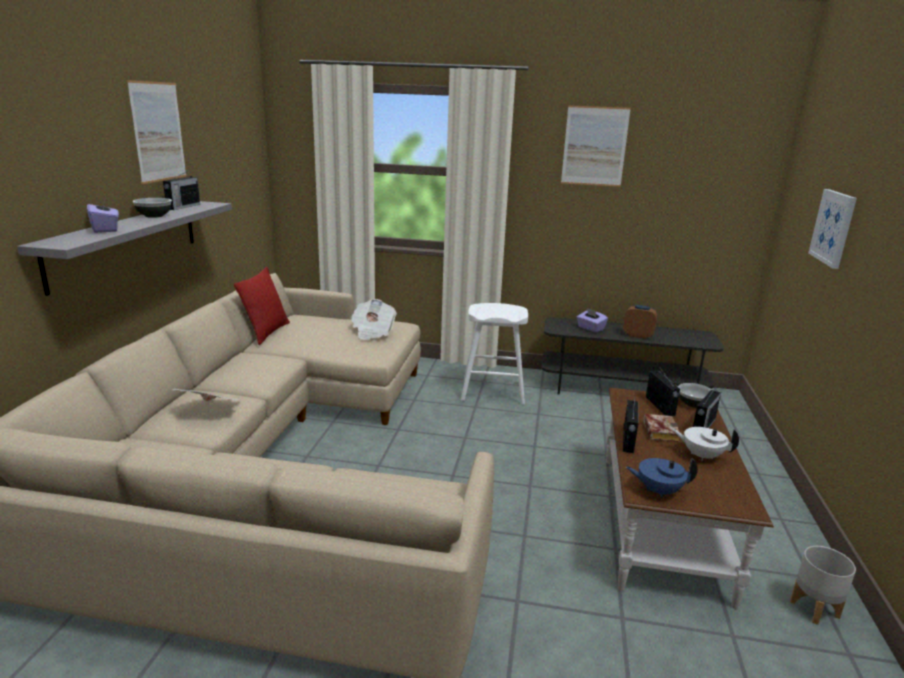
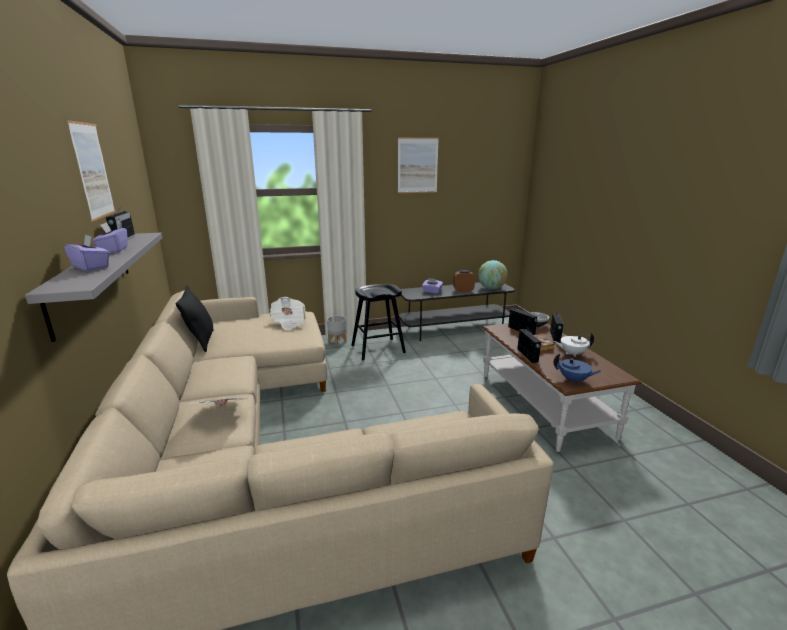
camera: 25 degrees left, 0 degrees up
(154, 216) = (113, 250): bowl -> purple tissue box
(266, 333) = (201, 341): red pillow -> black pillow
(492, 391) = (377, 349): white stool -> black stool
(658, 490) = (574, 380): blue teapot -> blue teapot turned 135 degrees counterclockwise
(686, 340) = (491, 288): none -> globe
(815, 608) = (651, 425): grey planter -> grey planter (337, 341)
(833, 227) = (585, 204): picture -> none

